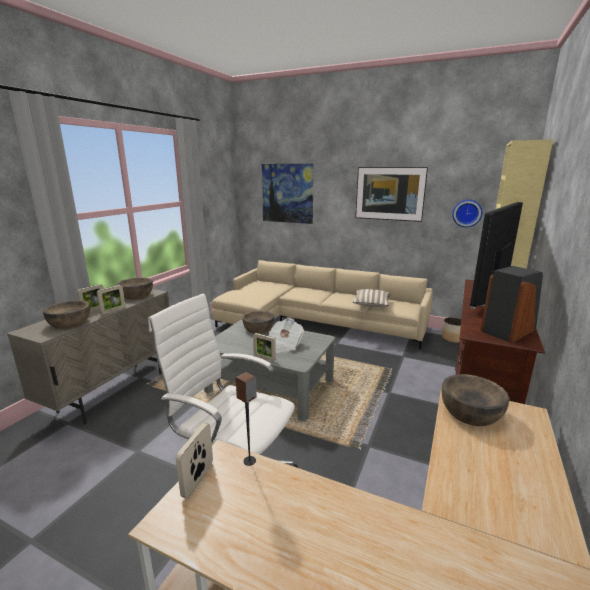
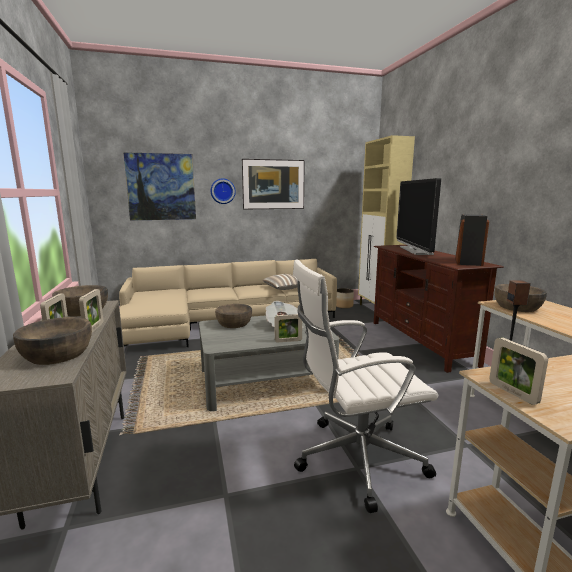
camera: 40 degrees left, 5 degrees down
(467, 213) = (337, 199): wall clock -> wall clock (222, 191)

